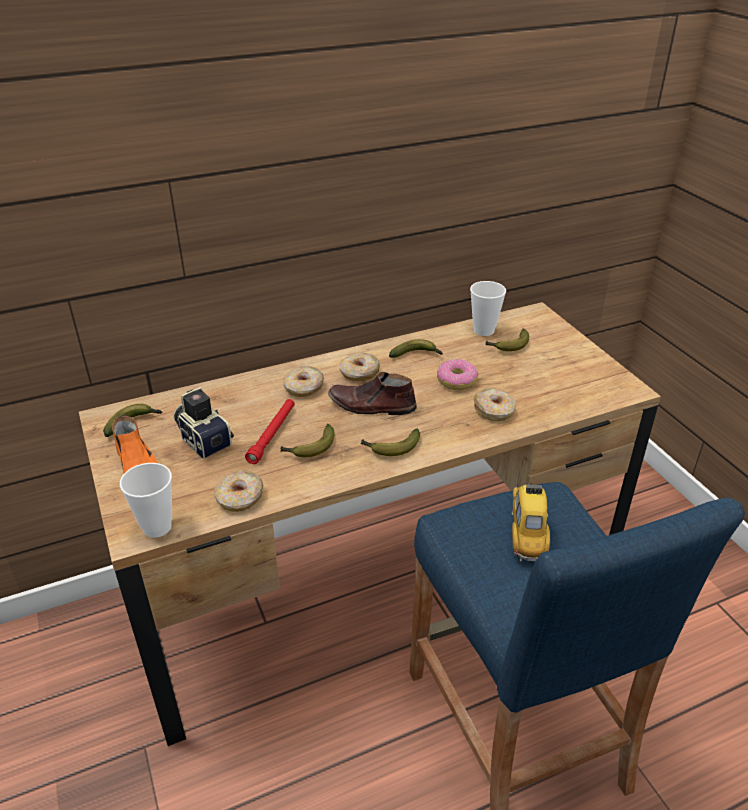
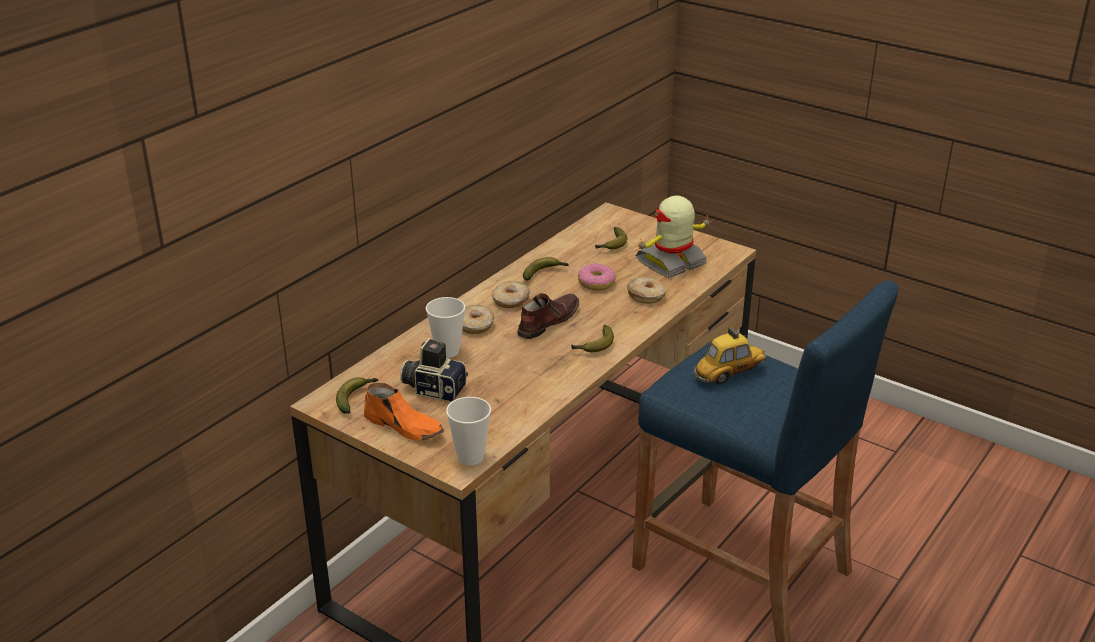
camera: 30 degrees left, 5 degrees down
(240, 498) = (514, 417): donut -> none
(272, 434) = (489, 367): red flashlight -> none
(310, 448) = (531, 367): banana -> none
(372, 406) = (547, 322): brown shoe -> brown shoe turned 150 degrees clockwise
(484, 330) = (580, 238): cup -> cup (447, 351)
(526, 531) = (729, 374): toy car -> toy car turned 90 degrees clockwise
(553, 383) = (672, 263): none -> toy robot

